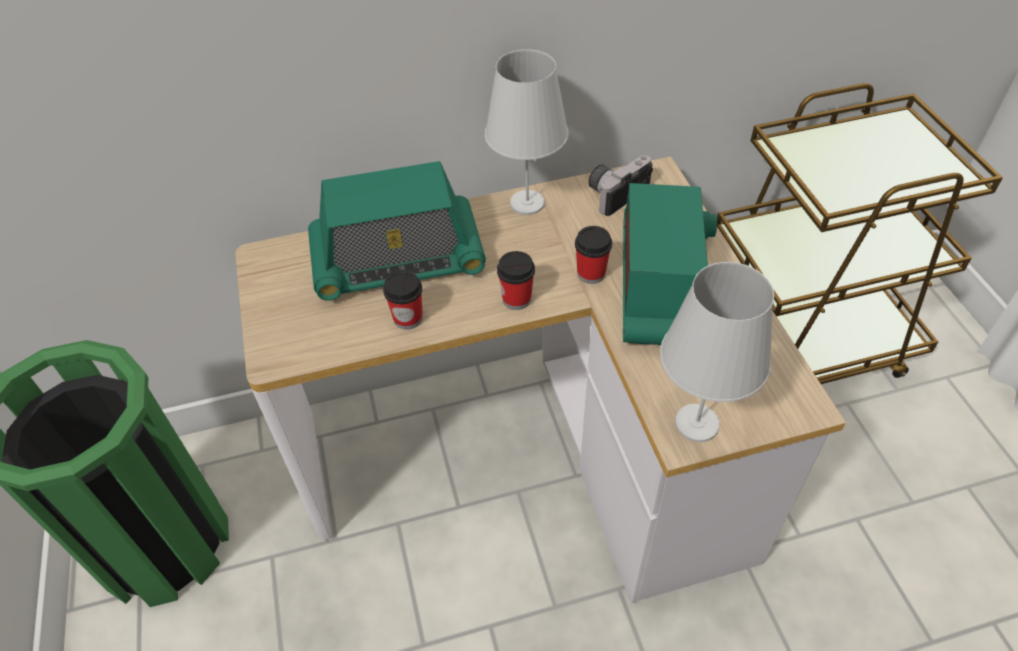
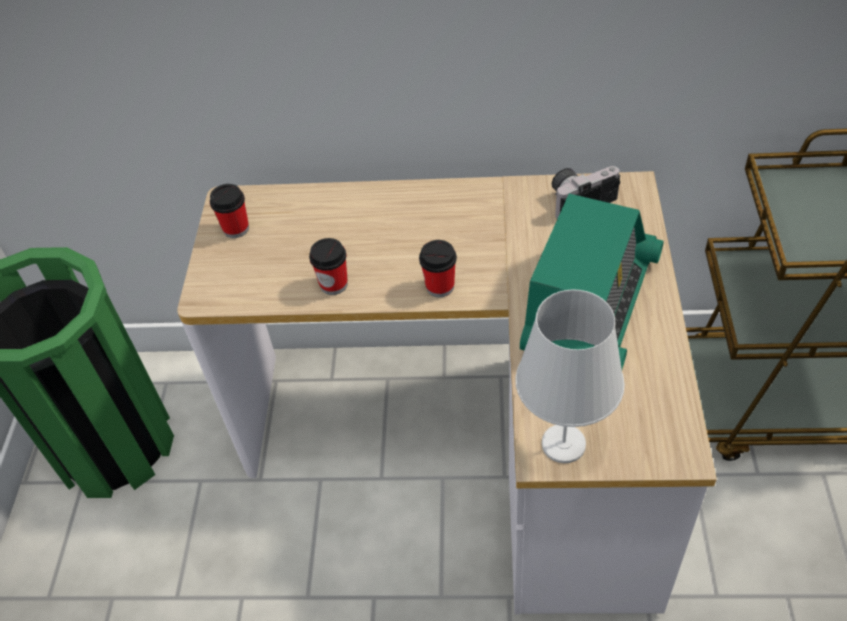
camera: 20 degrees right, 0 degrees up
(398, 260) = (345, 227): radio -> none
(526, 203) = (487, 194): white table lamp -> none
(591, 273) = (521, 276): cup -> cup (236, 229)

